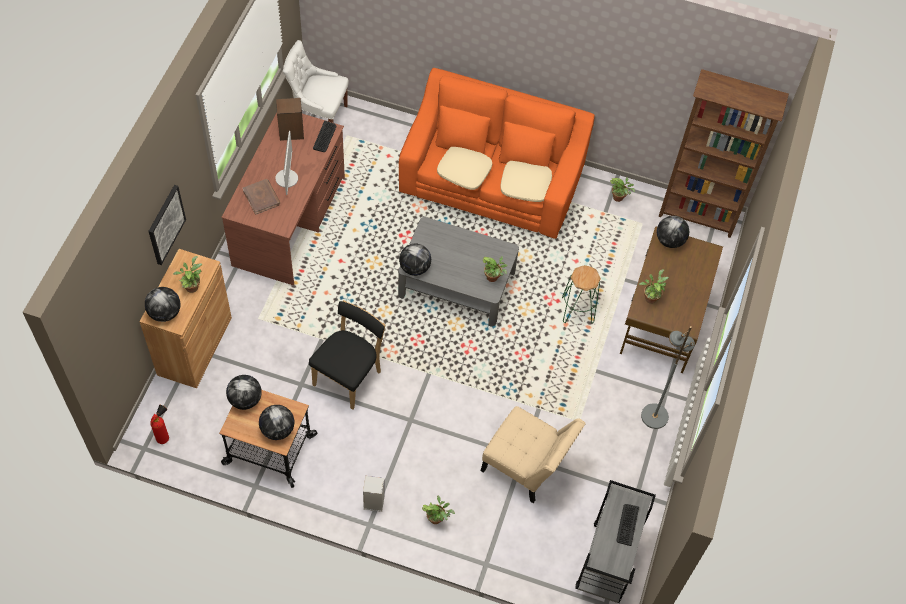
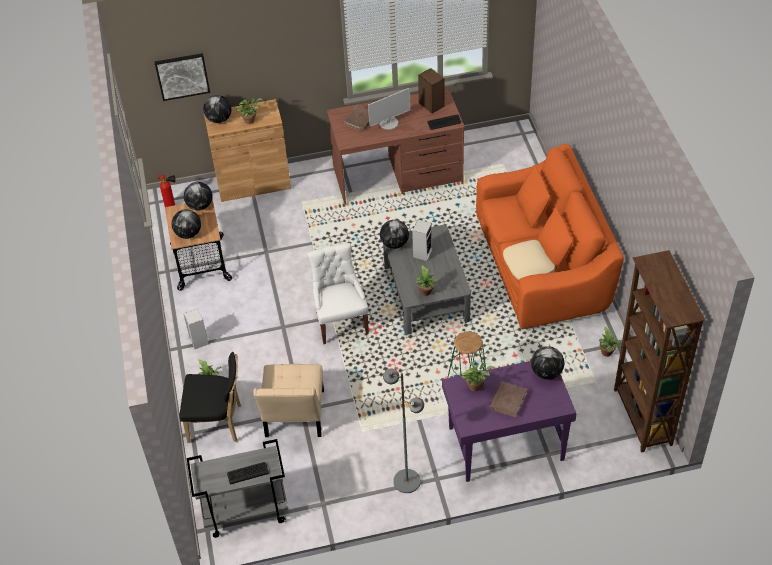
camera: 65 degrees right, 10 degrees down
(165, 224) = (264, 65): picture -> picture (182, 76)
(319, 116) = (505, 140): white chair -> white chair (340, 322)
(349, 376) = (293, 274): black chair -> black chair (218, 423)
(443, 253) = (422, 252): none -> speaker
(464, 171) = (508, 224): beige pillow -> none
(661, 323) = (505, 443): brown desk -> purple desk
(681, 284) = (508, 400): none -> brown book

